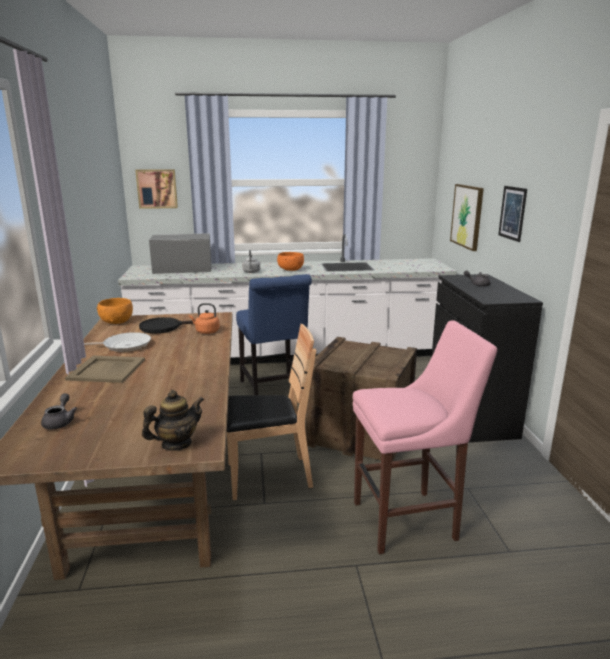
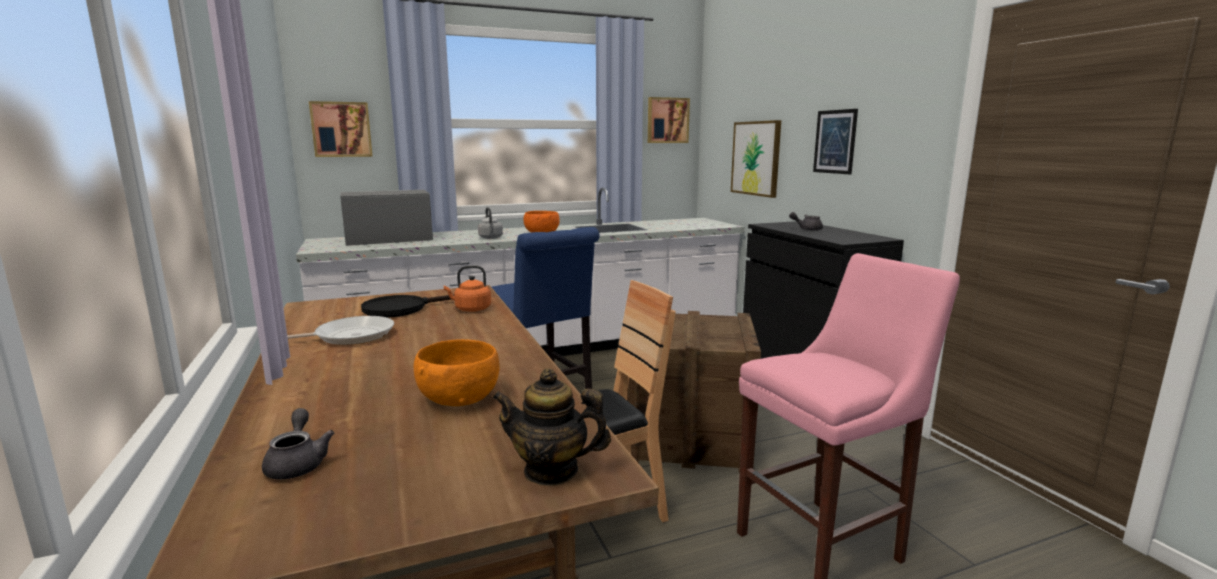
camera: 15 degrees left, 5 degrees down
(107, 369) = (341, 370): beige tray -> none
(116, 322) = (316, 307): orange bowl -> orange bowl (458, 399)
(176, 444) = (551, 471): teapot -> teapot turned 120 degrees counterclockwise
(407, 177) = (667, 120): none -> picture

